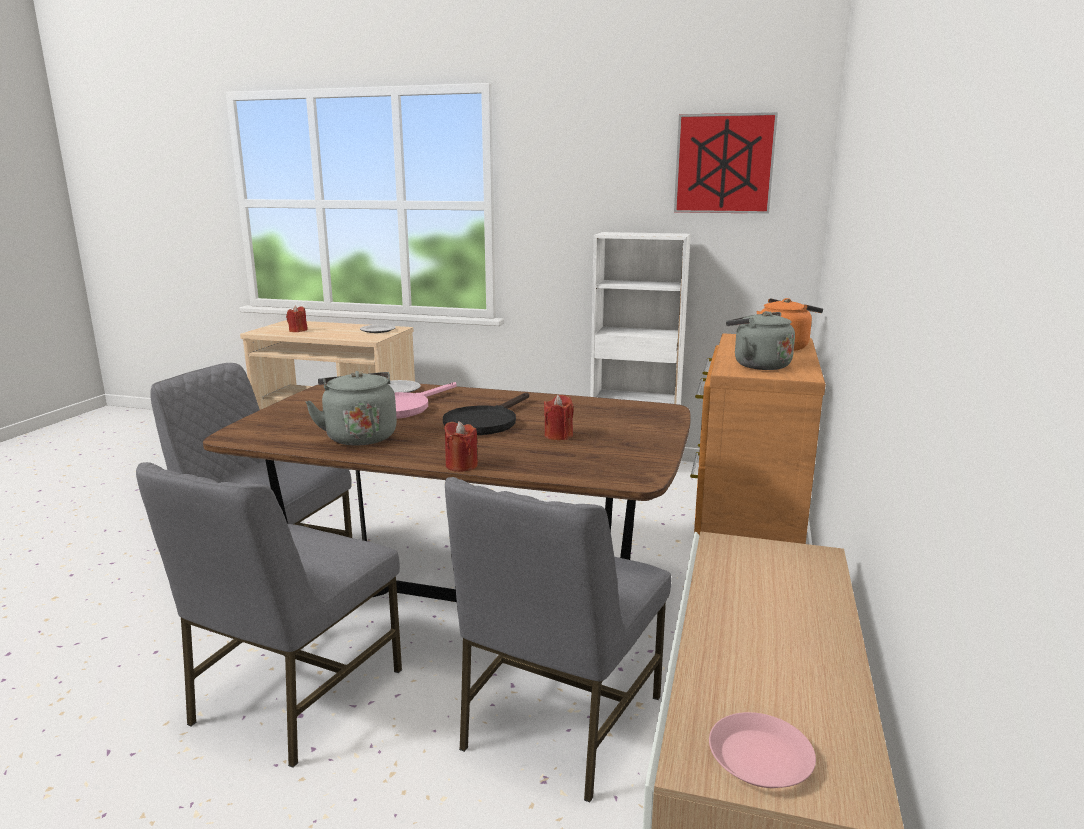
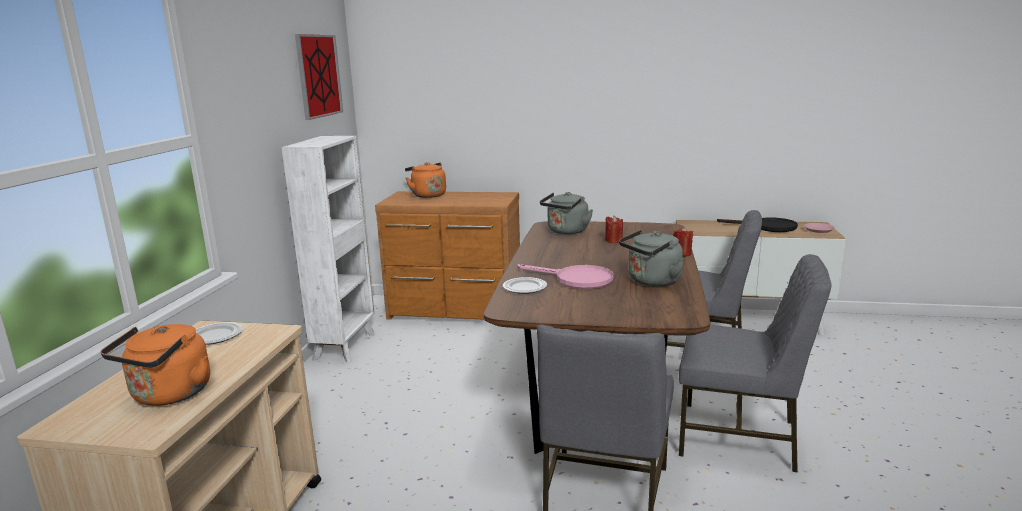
camera: 95 degrees left, 0 degrees up
(298, 330) = (169, 395): red candle -> orange kettle
(485, 422) = (597, 256): black frying pan -> black frying pan (767, 227)
(758, 365) = (480, 199): grey kettle -> grey kettle (566, 231)

